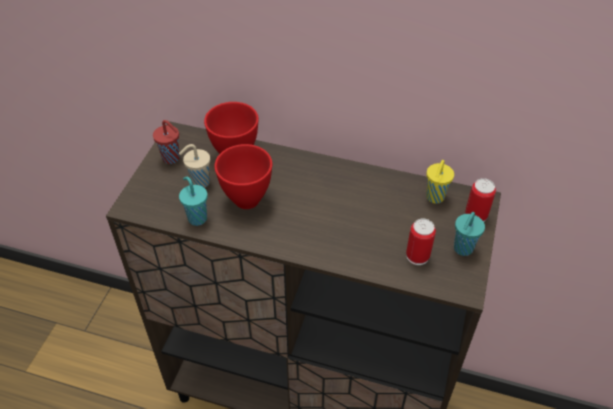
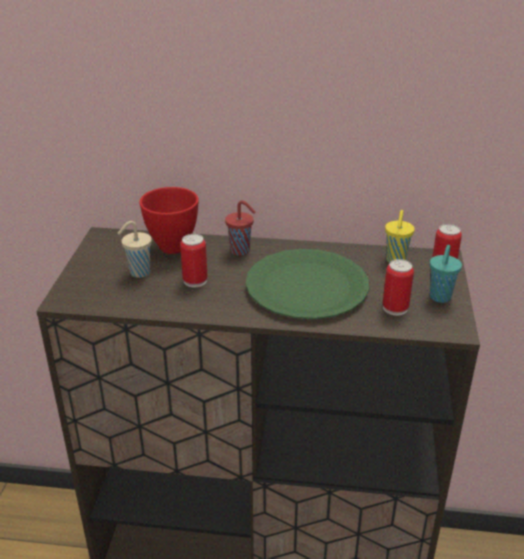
camera: 10 degrees left, 15 degrees down
(172, 158) = (102, 256): red cup -> red cup (241, 251)
(197, 218) = (143, 302): turquoise cup -> none
(246, 199) = (195, 281): red bowl -> can
(344, 219) = (307, 286): none -> green plate

